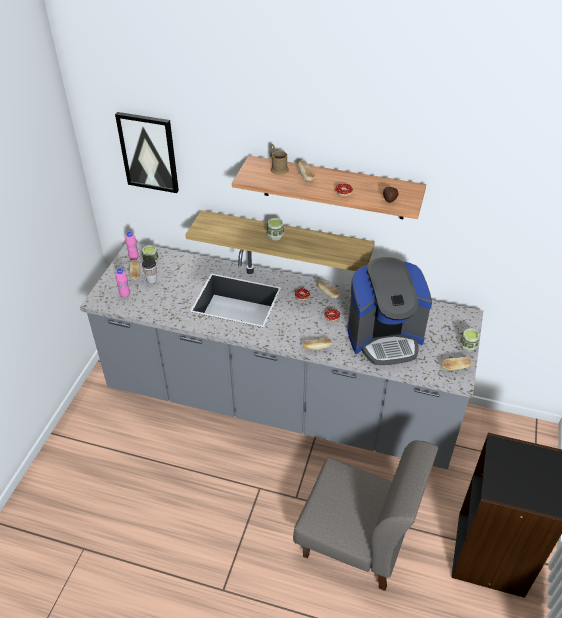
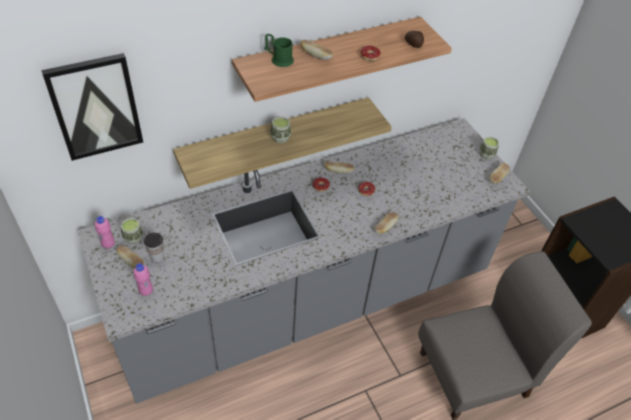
camera: 45 degrees left, 5 degrees up
(277, 168) = (279, 59): brown mug -> green mug
(385, 338) = (425, 184): coffee machine -> none

